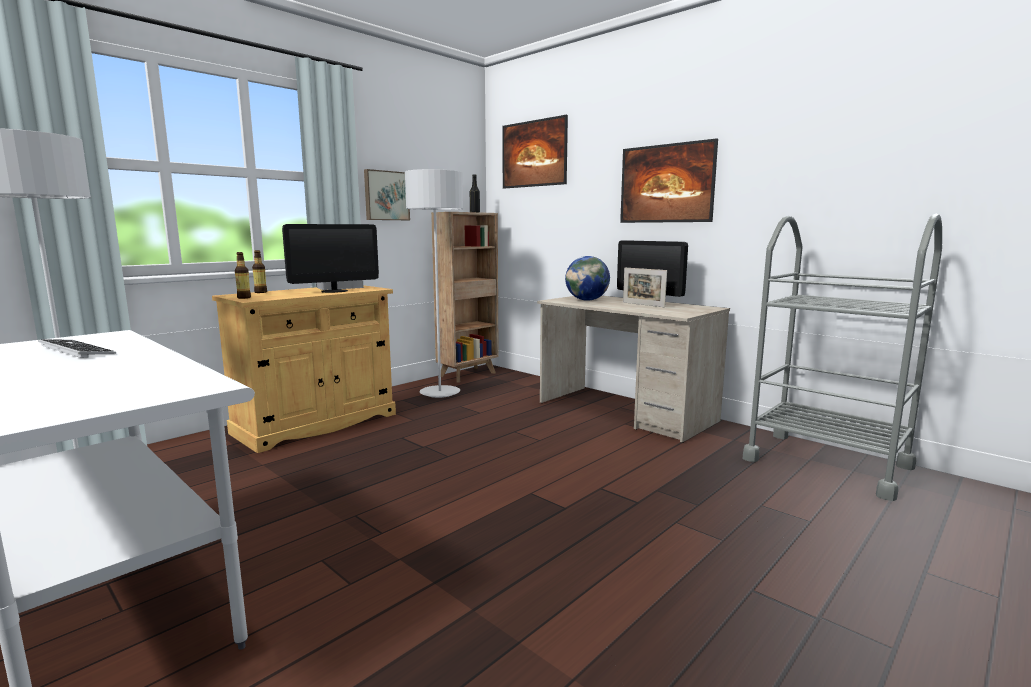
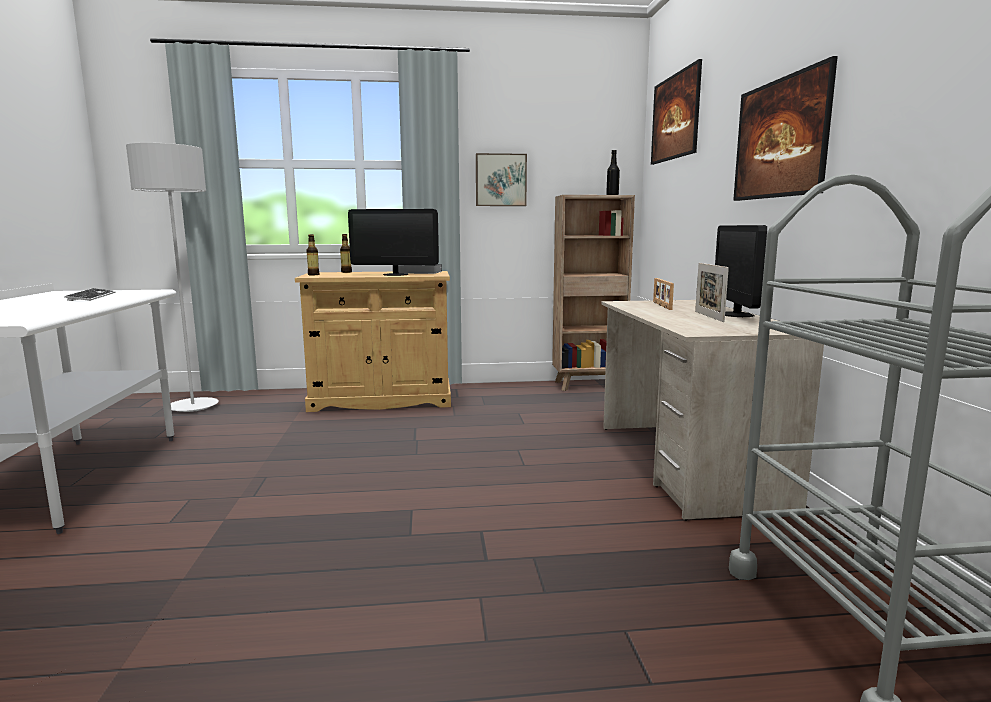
camera: 40 degrees right, 0 degrees up
(440, 393) = (525, 397): grey floor lamp -> none
(587, 300) = (661, 305): globe -> picture frame

